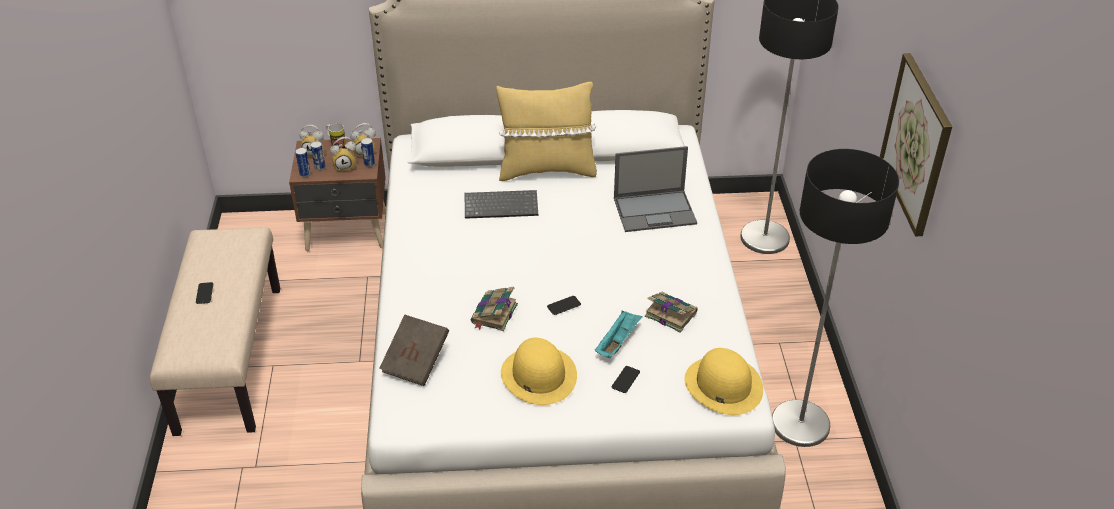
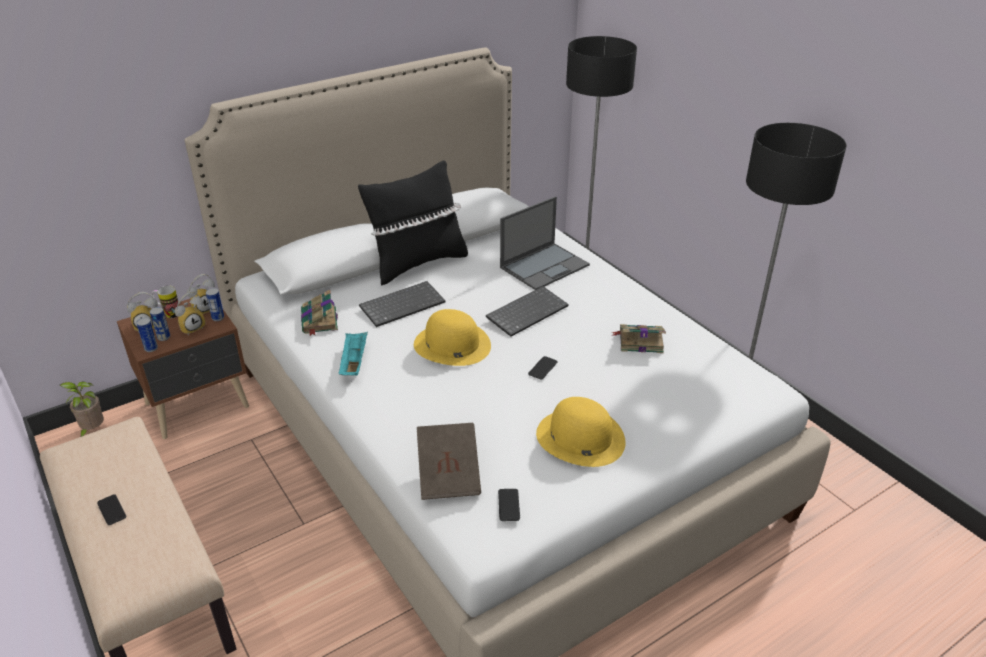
camera: 30 degrees left, 5 degrees down
(262, 223) = (92, 430): none -> potted plant
(494, 314) = (486, 399): book -> book (319, 321)
(546, 170) = (417, 263): yellow pillow -> black pillow
(597, 250) = (527, 312): none -> keyboard
(617, 341) = (619, 380): turquoise tray -> turquoise tray (354, 362)
(625, 380) = (659, 410): phone -> phone (509, 505)
(723, 385) = (741, 381): yellow hat -> yellow hat (451, 345)
(916, 144) = (829, 101): picture -> none

